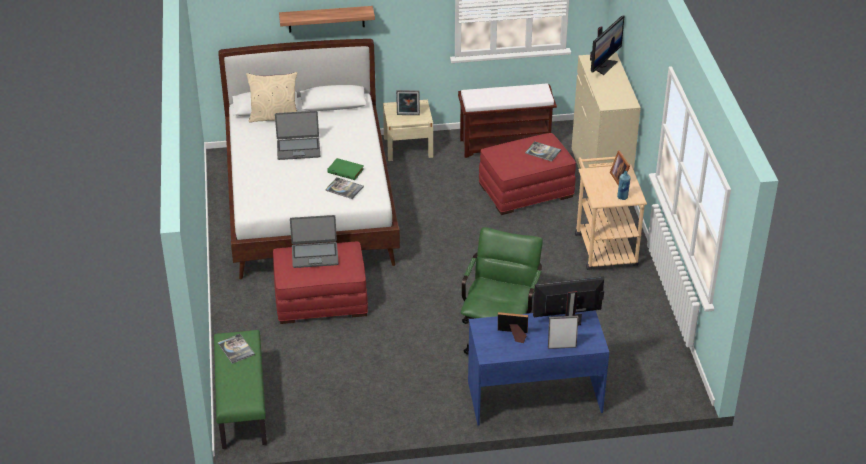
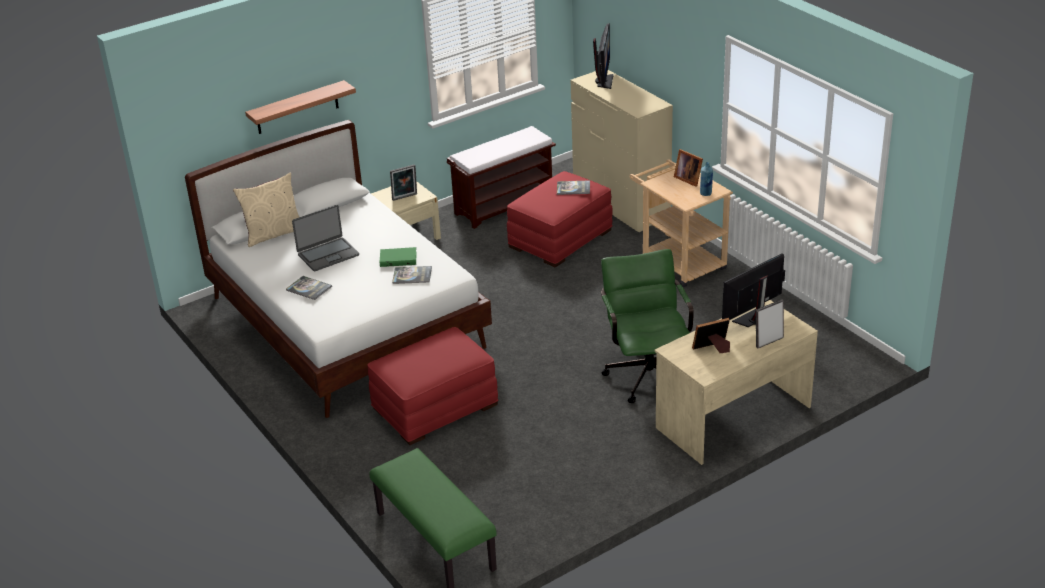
camera: 25 degrees left, 5 degrees down
(236, 349) = (411, 474): book -> book (309, 288)
(315, 255) = (421, 353): laptop -> none
(534, 396) = (732, 416): blue desk -> beige desk

